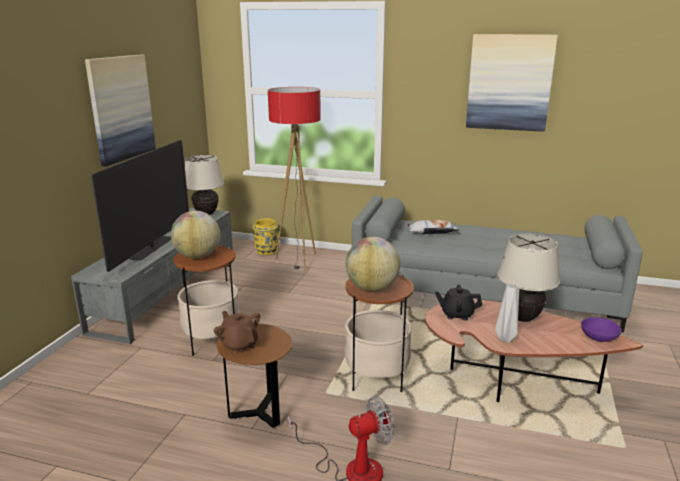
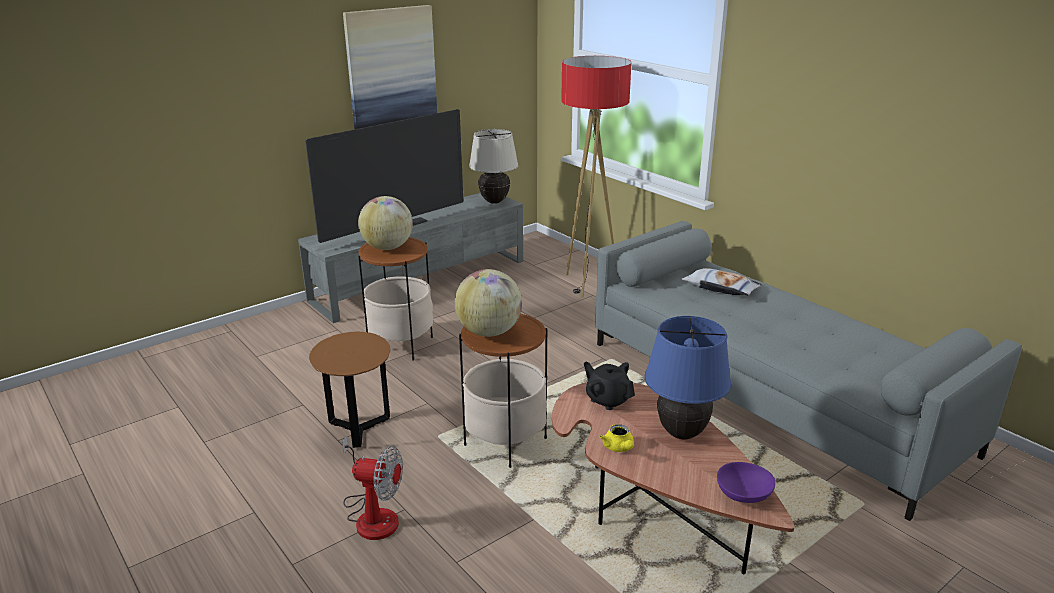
camera: 35 degrees right, 5 degrees up
(239, 345) = (334, 349): brown teapot -> none
(266, 251) = (567, 263): yellow vase -> none
(505, 339) = (619, 448): grey vase -> yellow teapot
(509, 82) = (884, 86): picture -> none
(522, 318) = (681, 433): beige table lamp -> blue table lamp

